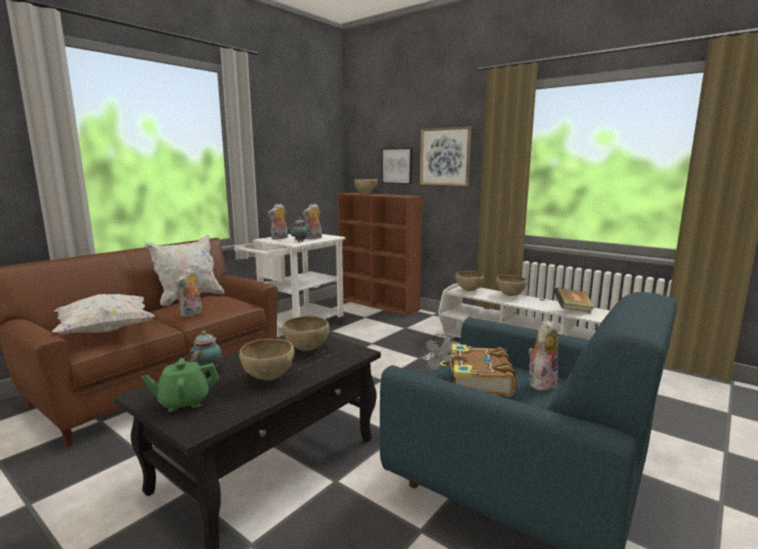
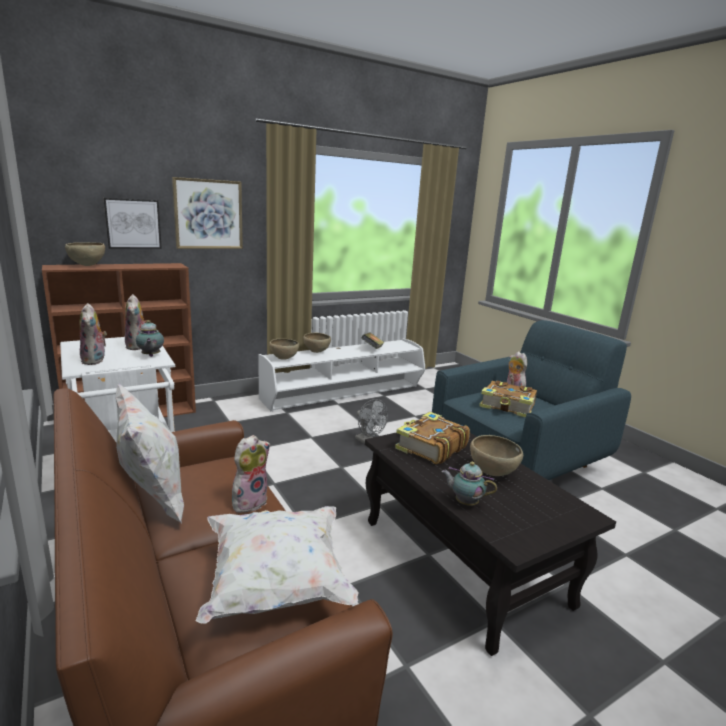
camera: 70 degrees left, 5 degrees up
(184, 402) = (536, 520): green teapot -> none
(191, 314) = (249, 501): plush toy -> plush toy turned 90 degrees counterclockwise
(306, 349) = (430, 447): brown bowl -> book

